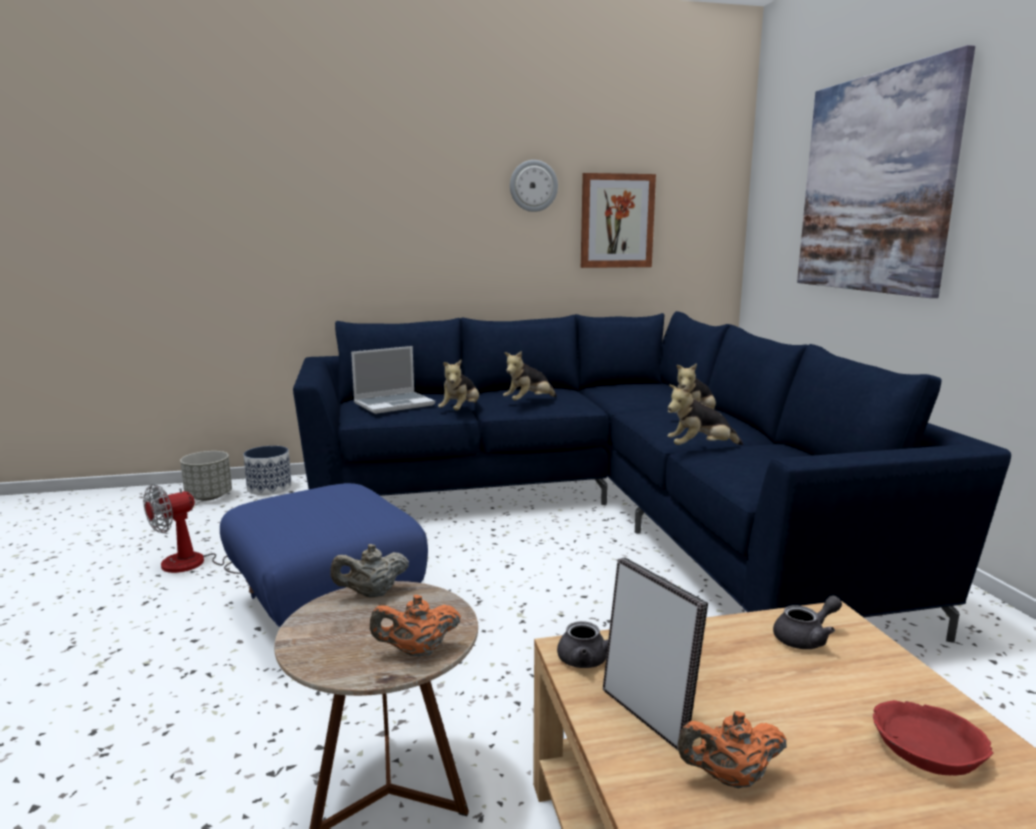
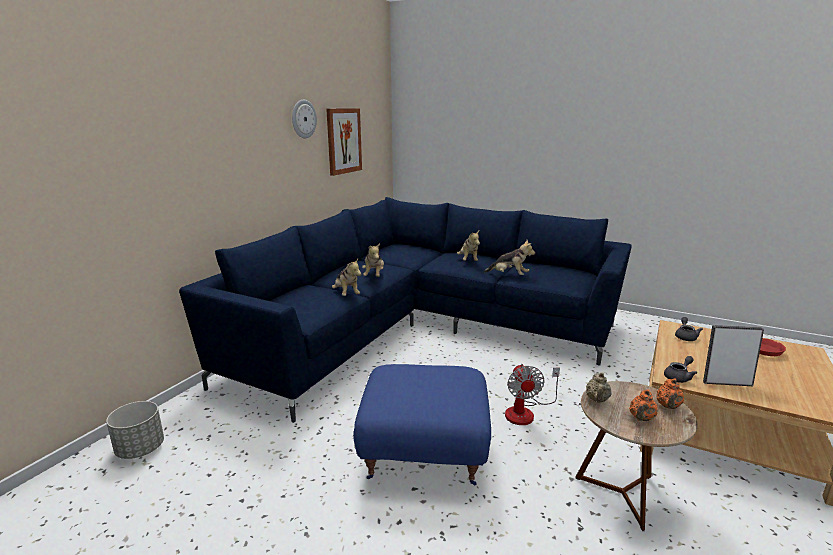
camera: 50 degrees left, 5 degrees up
(197, 564) = (274, 490): fan -> fan (526, 412)
(270, 488) = (180, 415): planter -> none
(394, 404) = (305, 303): laptop -> none
(700, 448) = (509, 275): plush toy -> plush toy turned 90 degrees counterclockwise
(730, 778) = (770, 385): orange teapot -> orange teapot (641, 418)
(874, 184) = (500, 121): picture -> none

